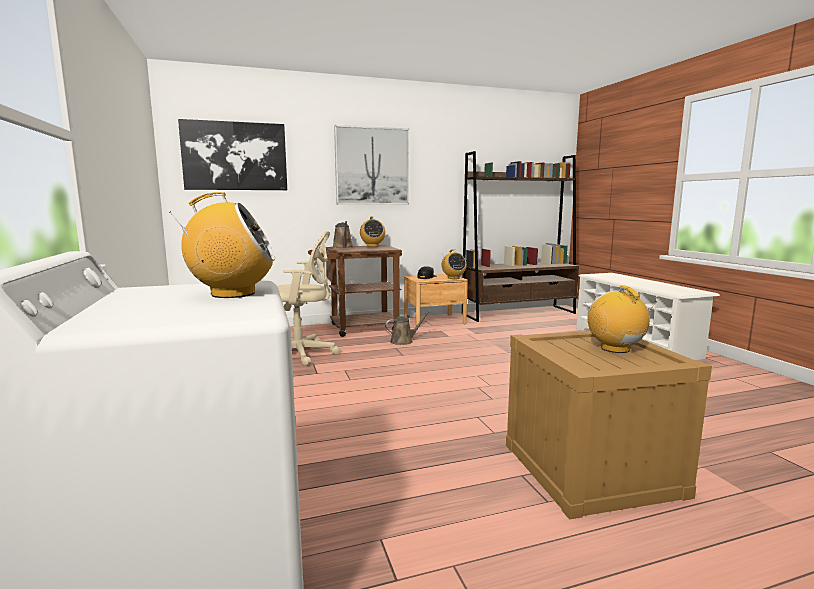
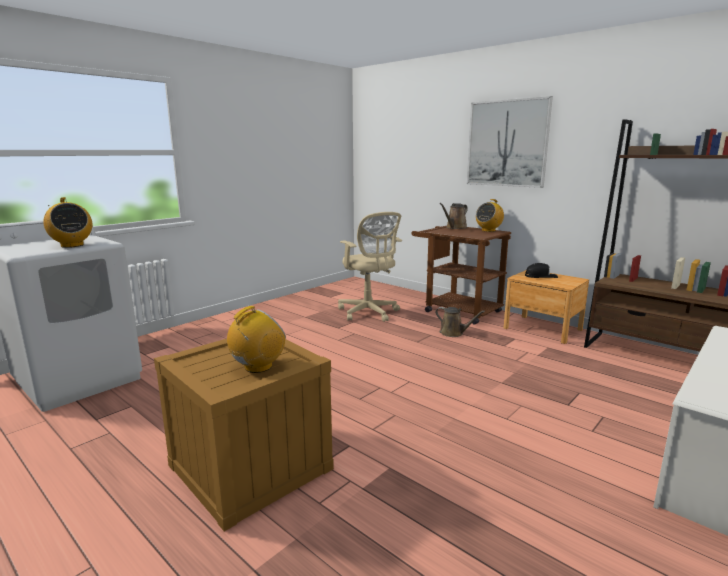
camera: 60 degrees right, 5 degrees up
(235, 156) = (395, 139): picture -> none
(453, 278) = (563, 284): radio -> none

